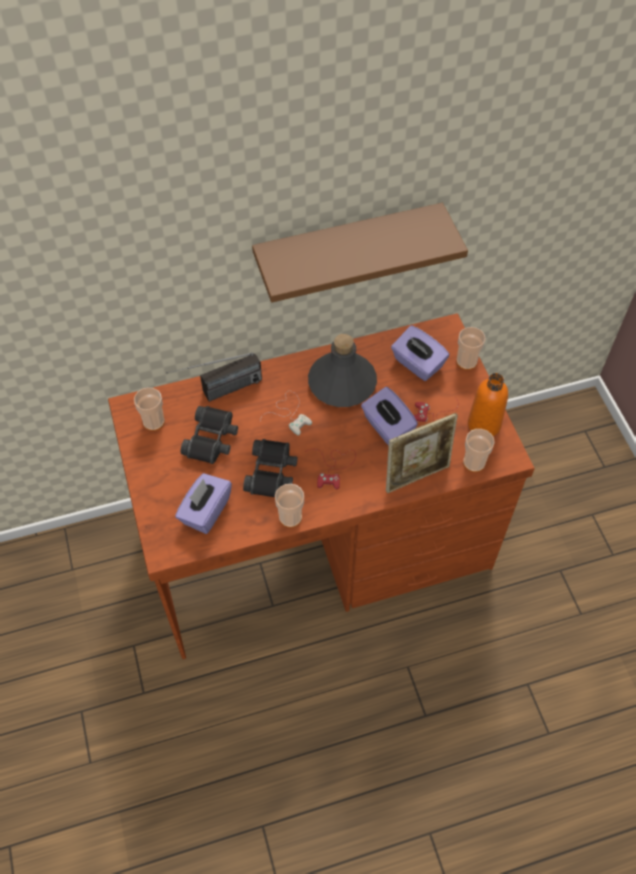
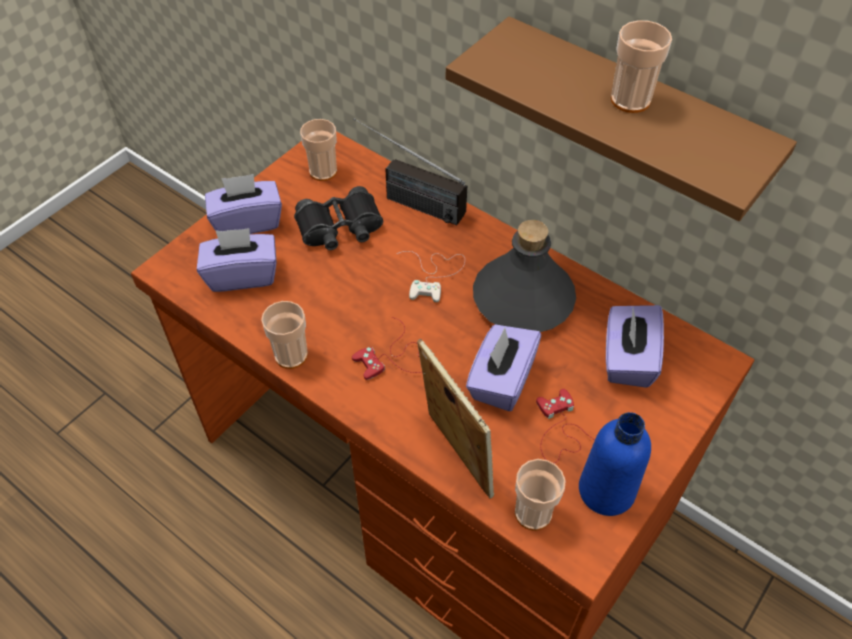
camera: 55 degrees right, 5 degrees down
(161, 486) = (247, 221): none -> purple tissue box
(271, 472) = (338, 303): black binoculars -> none
(417, 476) = (454, 455): picture frame -> picture frame turned 150 degrees counterclockwise
(466, 361) = (687, 412): cup -> cup (630, 100)
(484, 424) = (606, 490): orange bottle -> blue bottle

